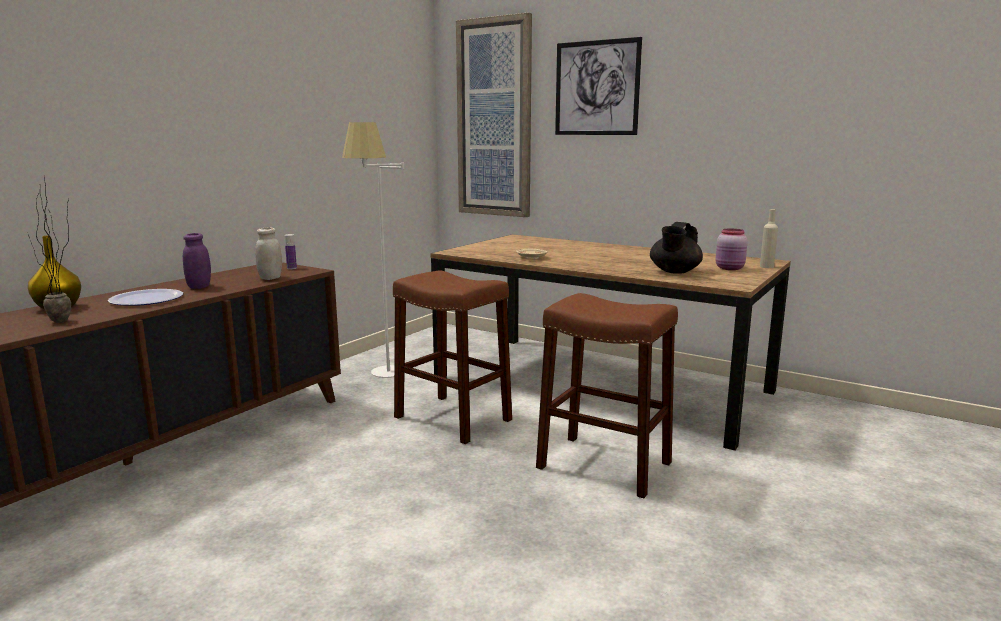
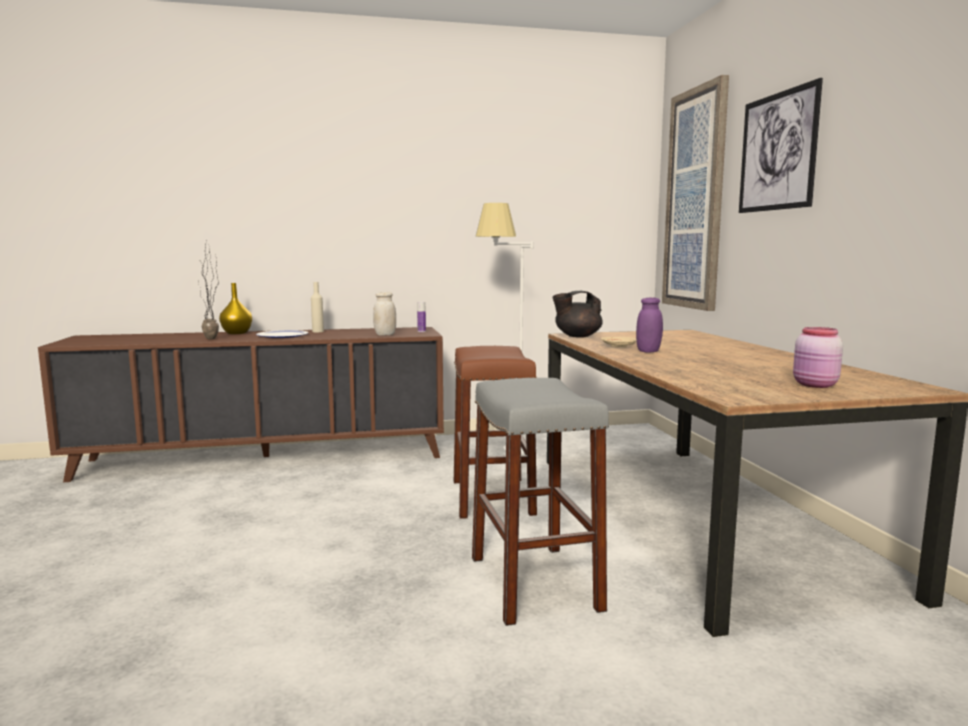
camera: 45 degrees right, 5 degrees down
(199, 287) = (331, 333): purple jar -> purple jar (648, 351)
(604, 465) = (534, 583): brown stool -> grey stool
(674, 272) = (719, 376): black teapot -> black teapot (577, 336)
(766, 267) = (885, 392): beige bottle -> beige bottle (318, 331)

